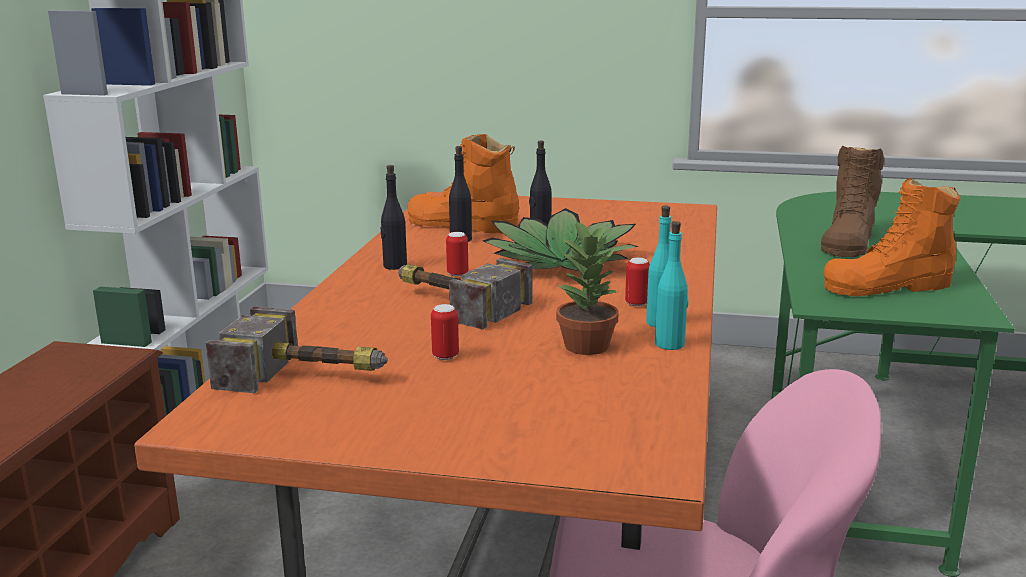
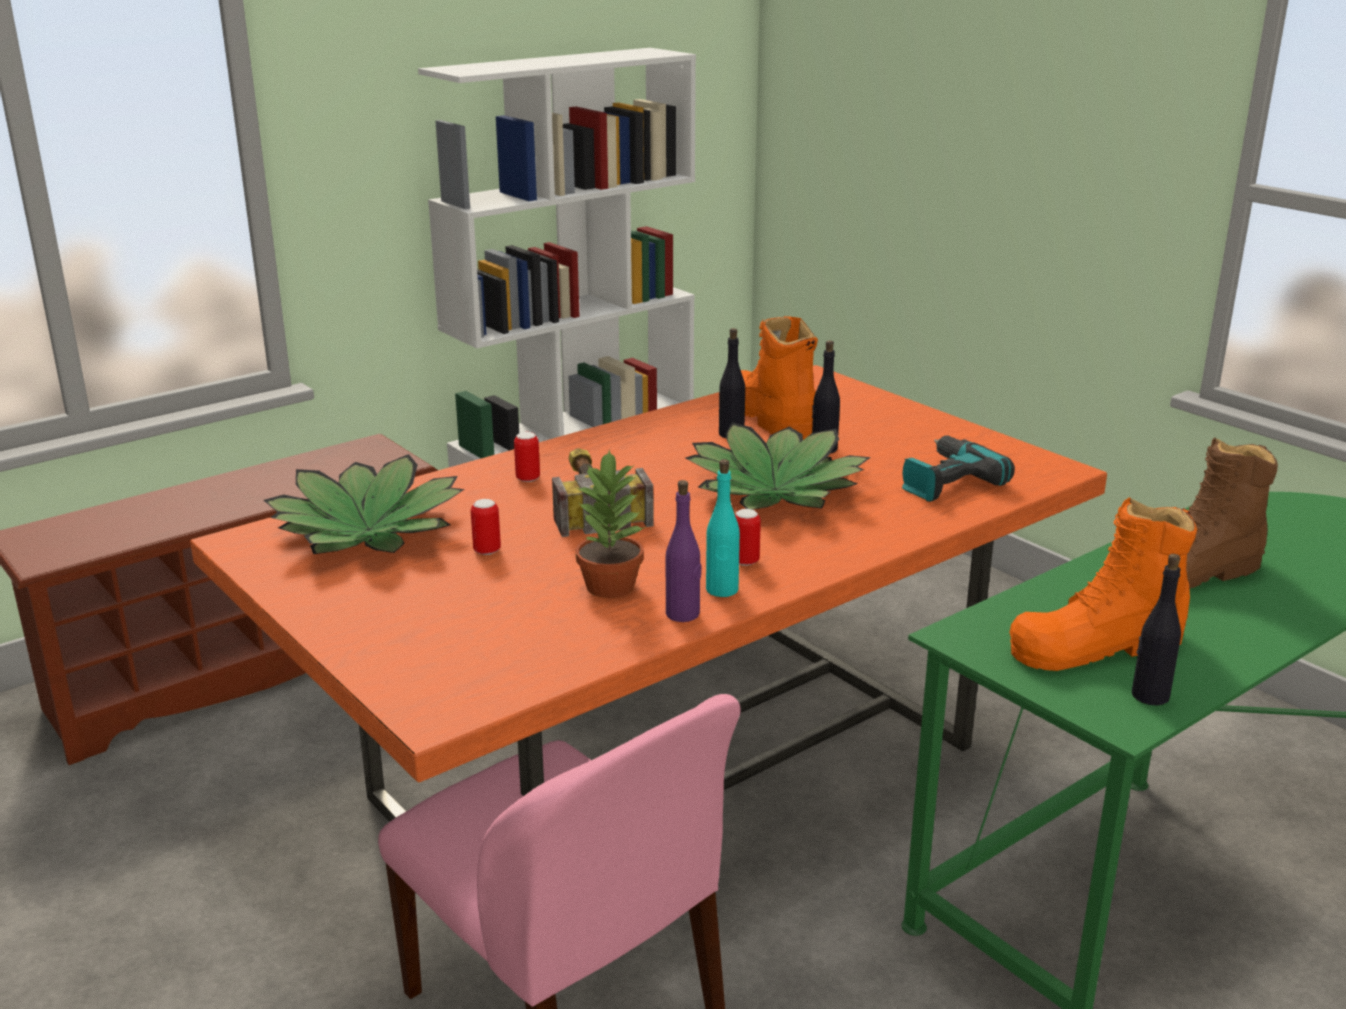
camera: 40 degrees right, 5 degrees up
(310, 375) = (369, 529): hammer -> potted plant
(394, 266) = (619, 445): black bottle -> black bottle (1149, 695)
(457, 274) = (653, 472): can -> can (528, 479)
(648, 230) = (945, 481): none -> power drill
(670, 344) = (683, 614): turquoise bottle -> purple bottle
(887, 286) = (1097, 646): orange boot -> orange boot turned 45 degrees counterclockwise

